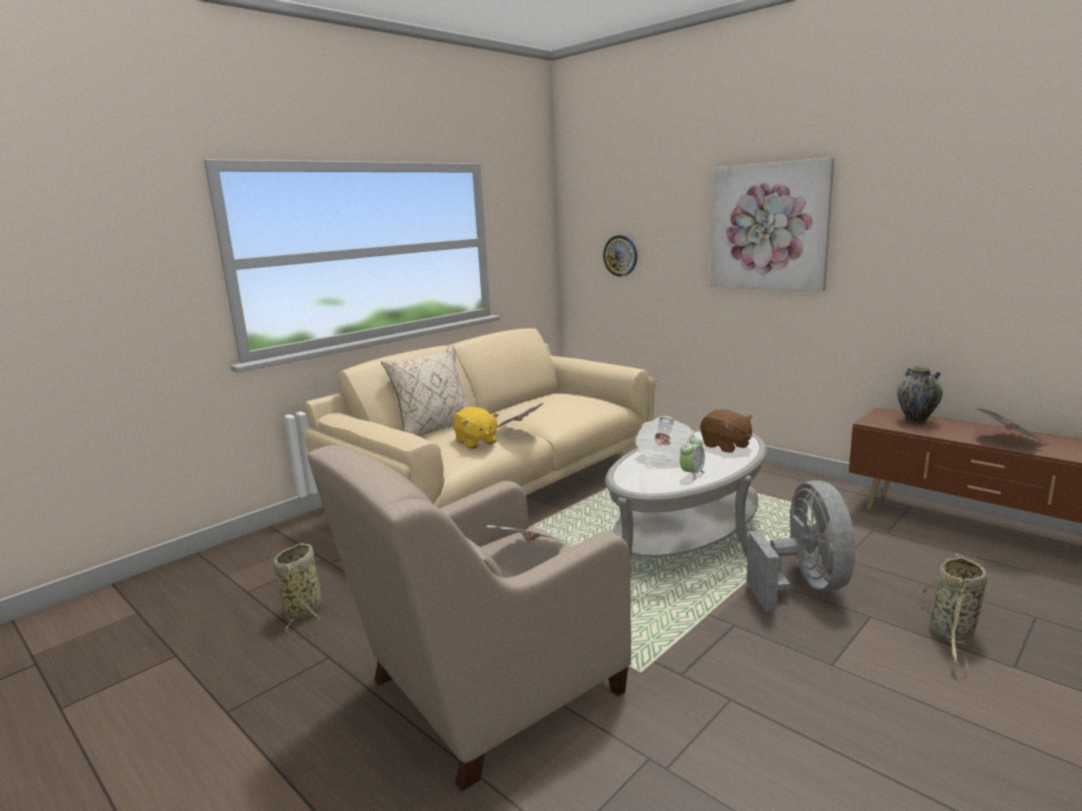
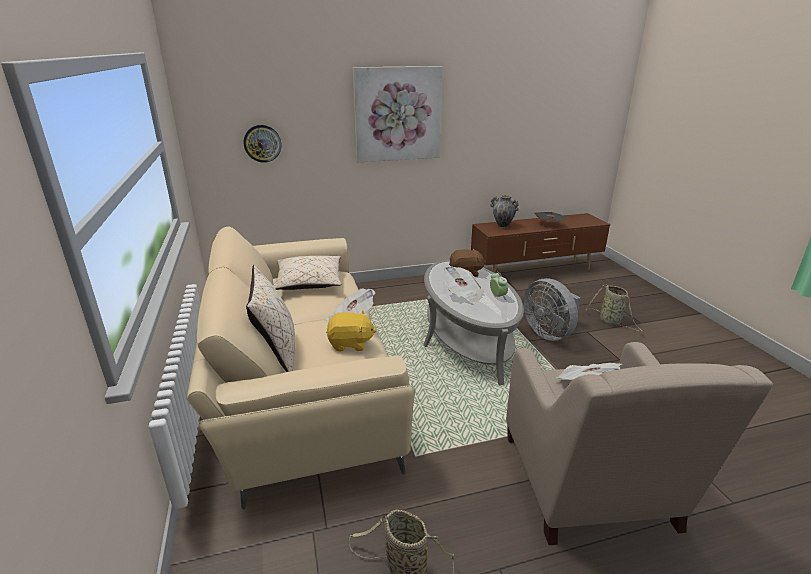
camera: 60 degrees left, 10 degrees up
(565, 400) = (309, 282): none -> beige pillow
(804, 586) = (549, 333): grey fan -> grey fan turned 150 degrees counterclockwise

